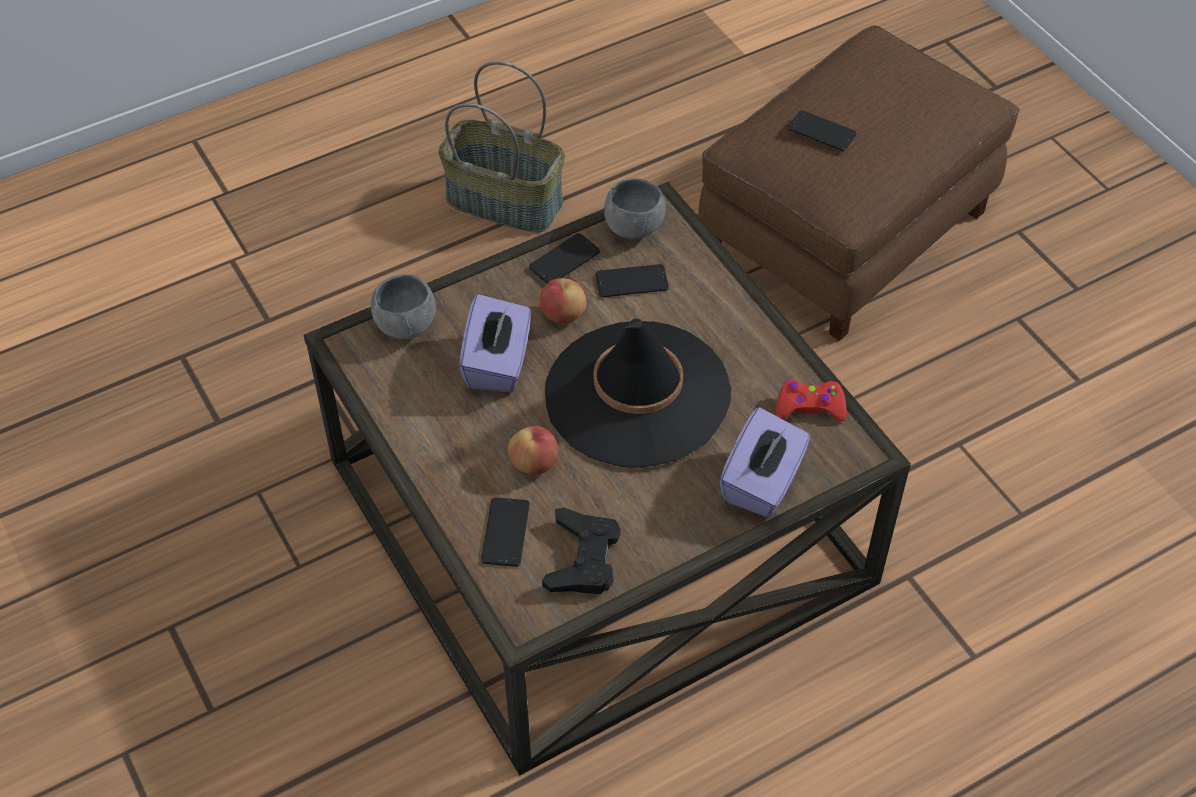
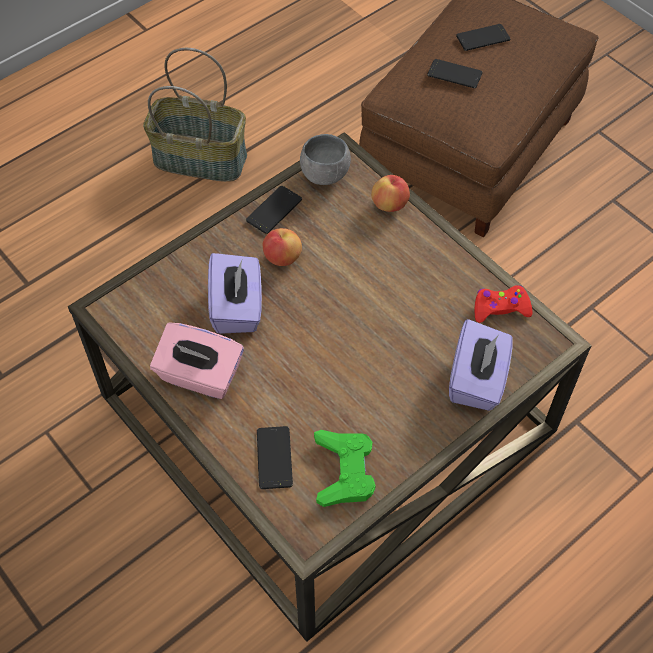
camera: 10 degrees left, 5 degrees up
(405, 324) = (153, 285): grey bowl -> none
(439, 431) = (200, 376): none -> pink tissue box
(534, 463) = (286, 392): apple -> apple (390, 204)
(583, 558) = (344, 471): black game controller -> green game controller
(632, 282) = (333, 221): phone -> phone (483, 38)
(637, 394) = (358, 318): black hat -> none

